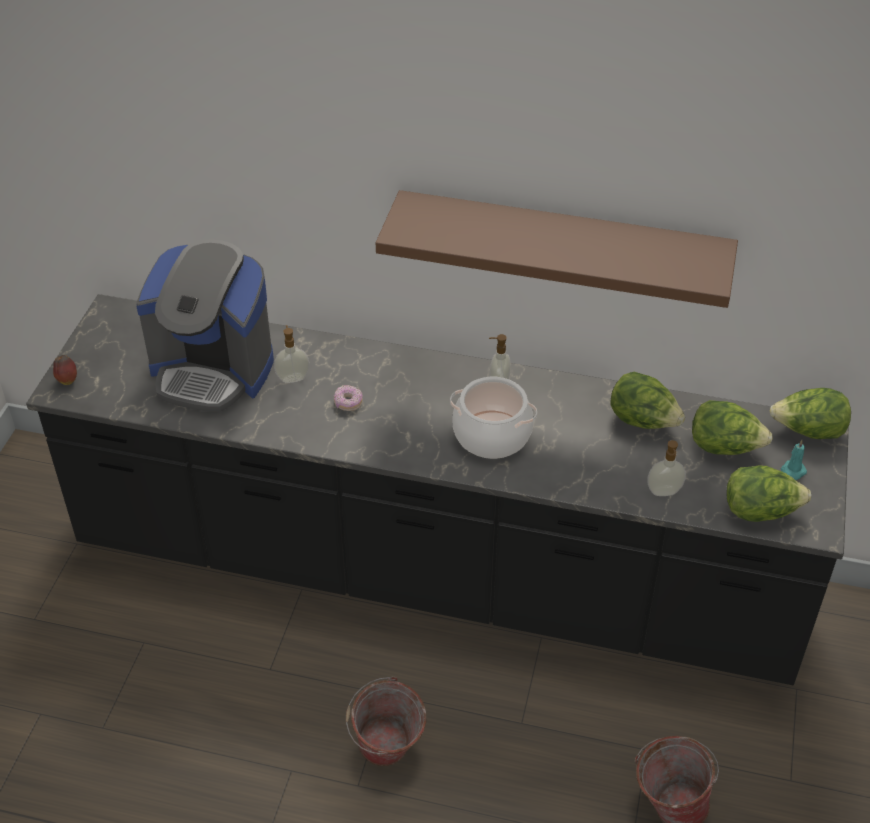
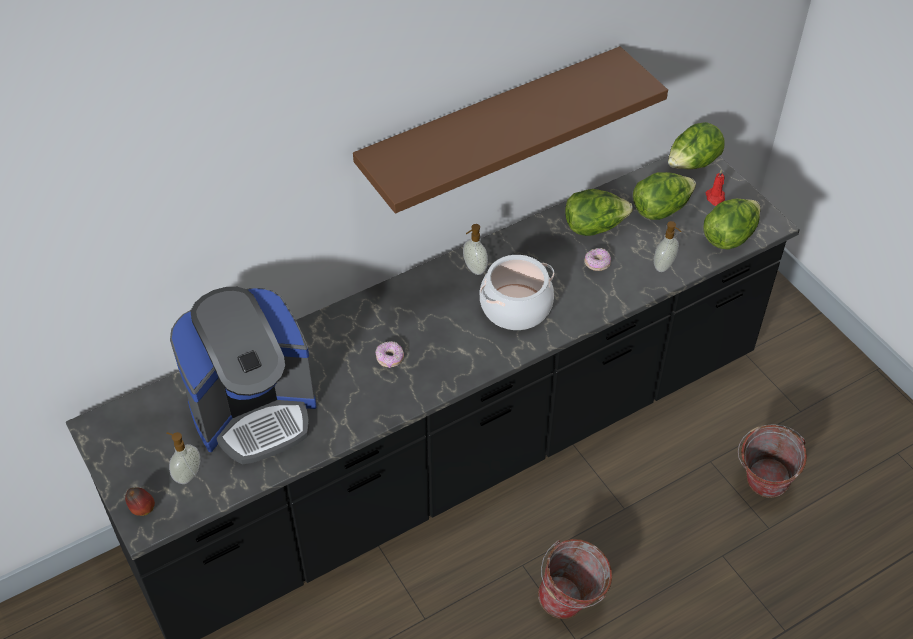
camera: 45 degrees left, 5 degrees up
(293, 378) = (324, 370): soap dispenser -> soap dispenser (187, 474)
(605, 450) = (597, 264): none -> donut
(792, 472) = (715, 198): turquoise candle -> red candle

